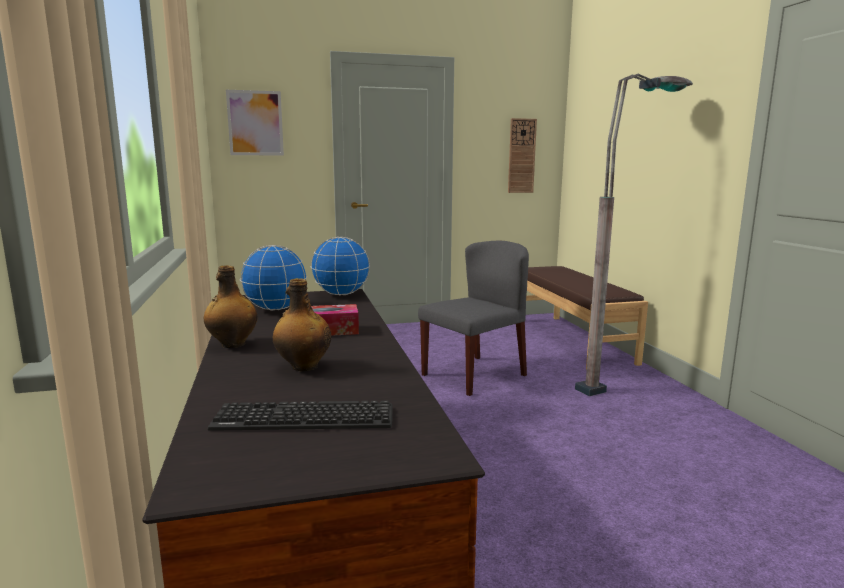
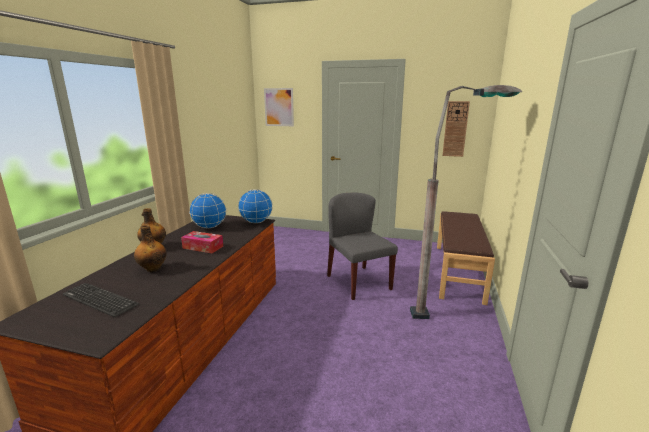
camera: 30 degrees right, 5 degrees up
(474, 374) = (358, 282): grey chair -> grey chair turned 105 degrees counterclockwise

